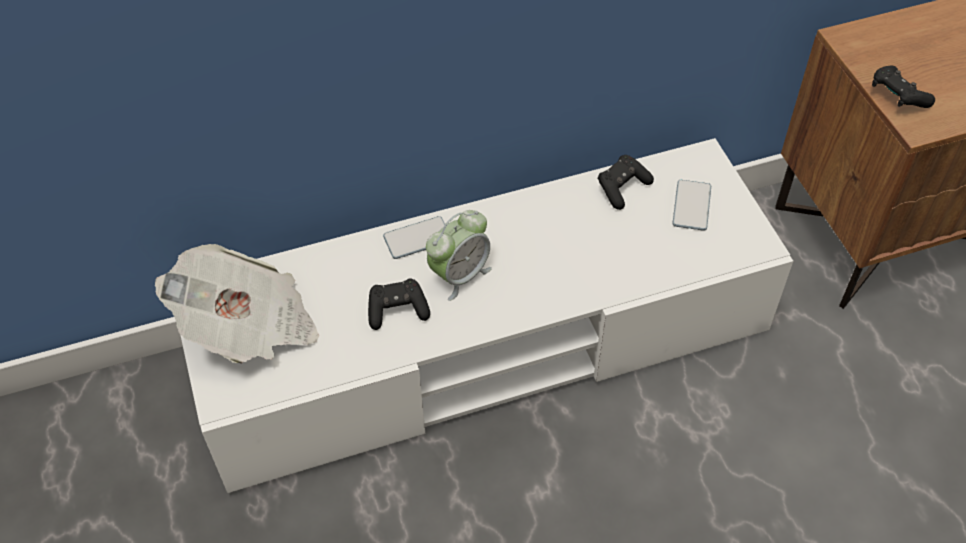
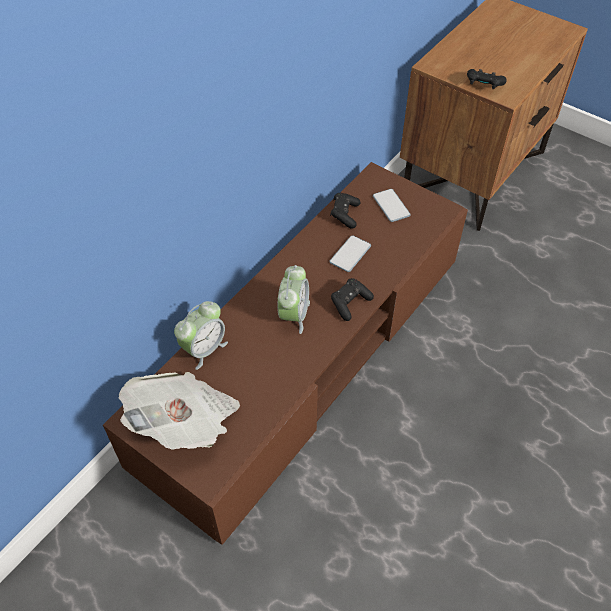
camera: 35 degrees left, 0 degrees up
(331, 259) = (204, 349): none -> alarm clock
(397, 310) = (274, 357): black game controller -> black game controller (350, 303)
(417, 238) = (249, 307): phone -> phone (350, 254)
(483, 344) = (305, 357): white tv stand -> brown tv stand

